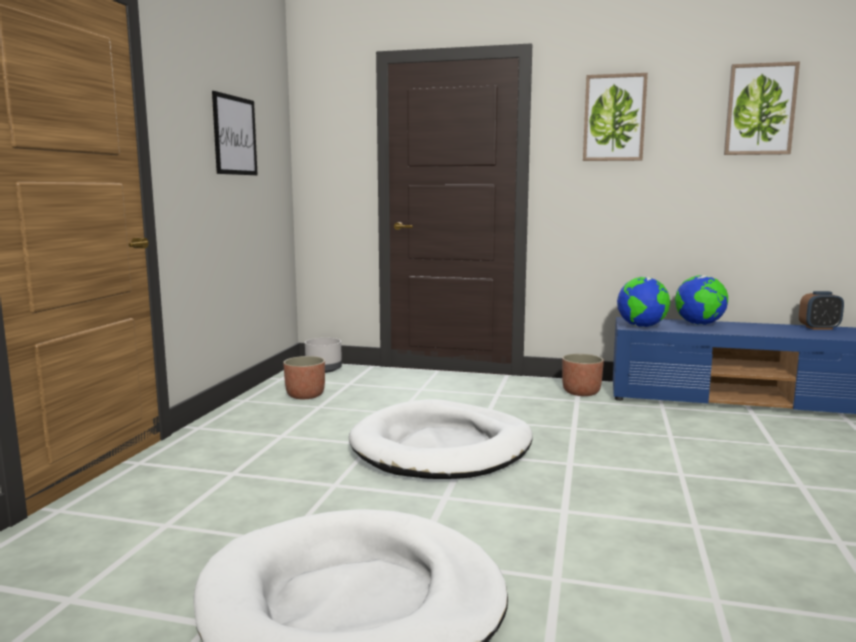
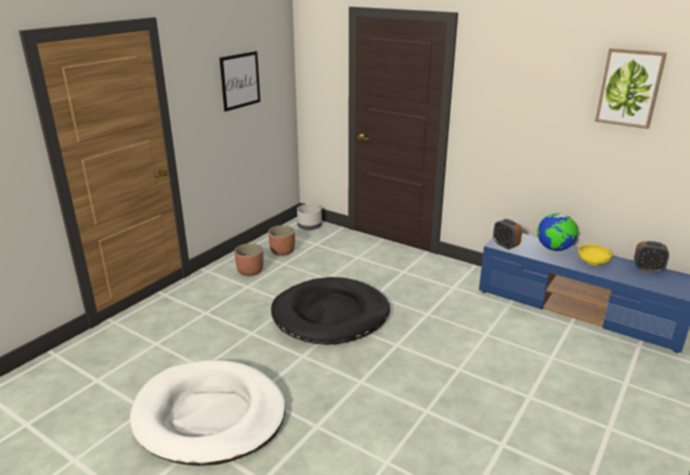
camera: 20 degrees right, 15 degrees up
(442, 447) = (331, 315): white dog bed -> black dog bed
(581, 392) = (464, 279): planter -> planter (250, 271)
(614, 118) = (514, 79): picture -> none
(641, 327) = (505, 245): globe -> alarm clock
(756, 329) = (592, 262): none -> yellow bowl

